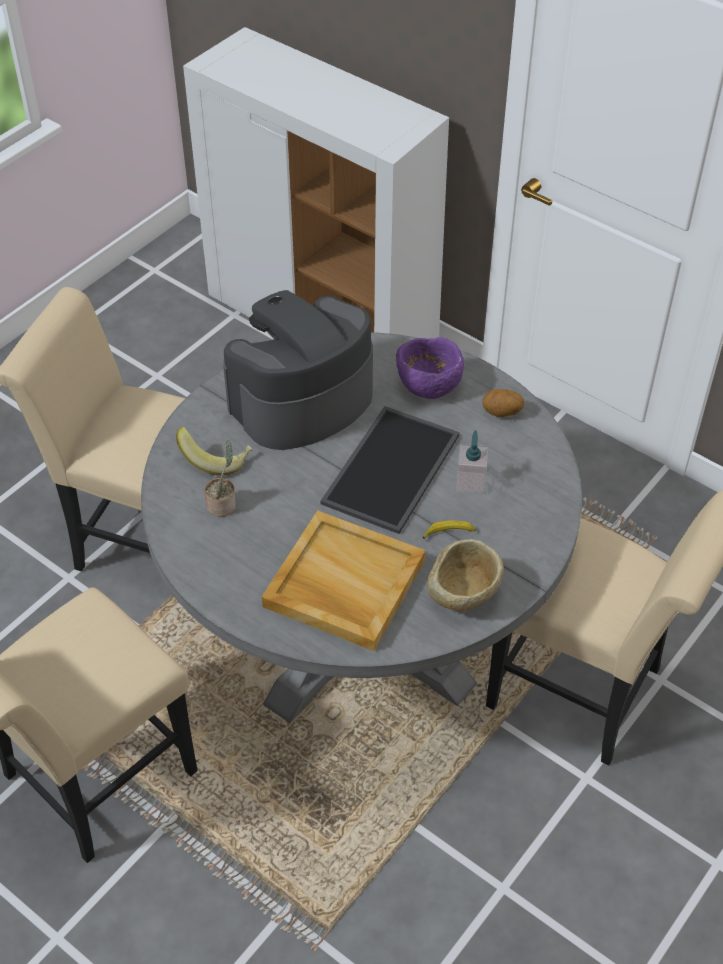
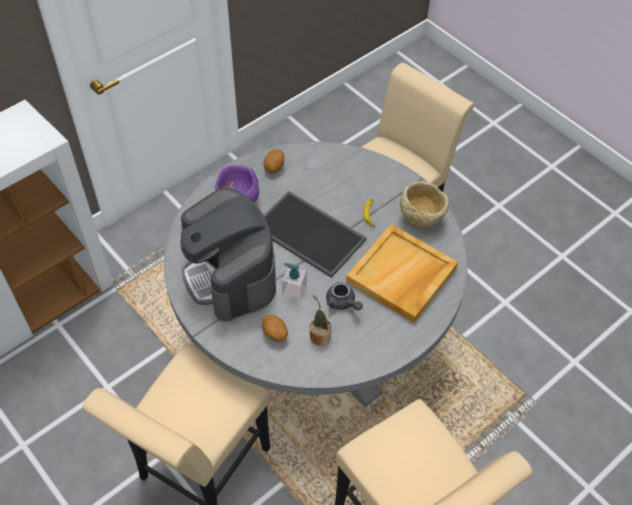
camera: 80 degrees left, 5 degrees up
(216, 459) = (274, 334): banana -> potato
(280, 522) = (343, 303): none -> grey teapot
(470, 482) = (330, 195): soap dispenser -> soap dispenser (294, 291)

